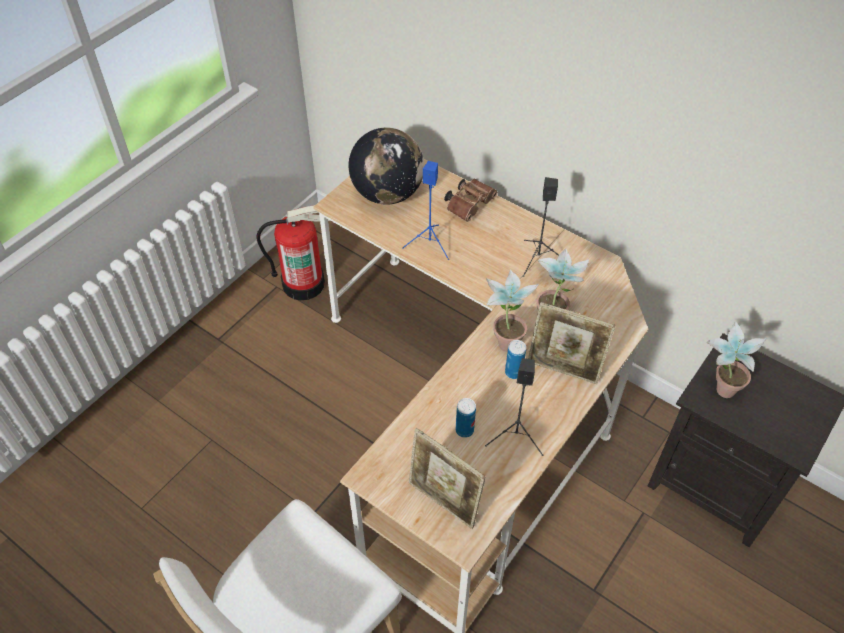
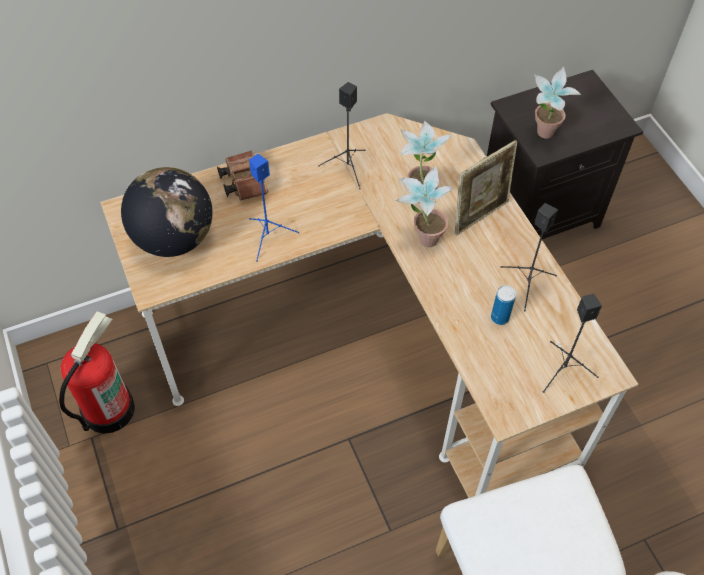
camera: 60 degrees left, 5 degrees up
(443, 502) = (564, 370): picture frame -> black speaker
(513, 372) = (460, 251): can -> none

